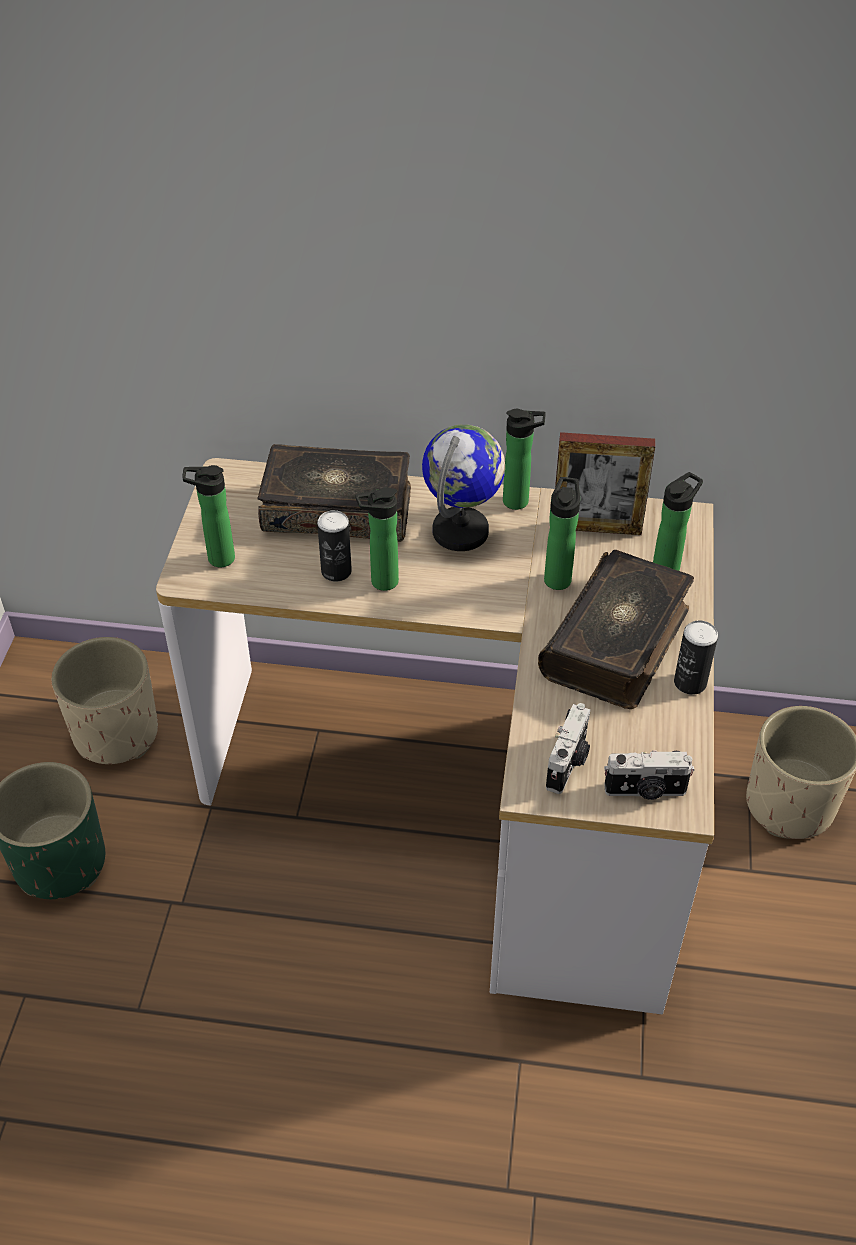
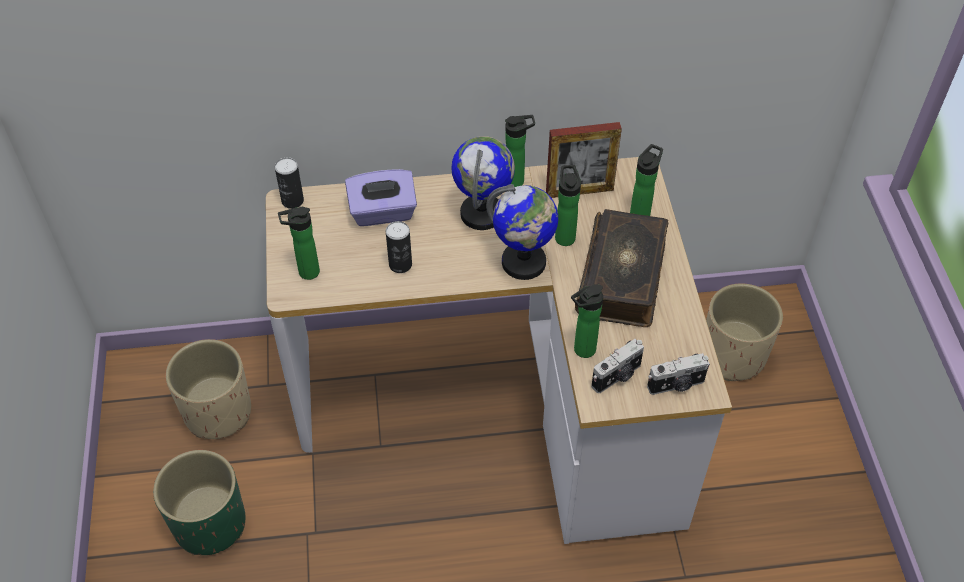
camera: 15 degrees left, 5 degrees up
(337, 508) = (383, 213): book -> purple tissue box
(380, 582) = (436, 266): bottle -> bottle (581, 351)
(493, 599) = (524, 263): none -> globe
(568, 763) = (617, 376): camera -> camera turned 45 degrees clockwise
(690, 682) = (682, 297): can -> can (292, 201)

